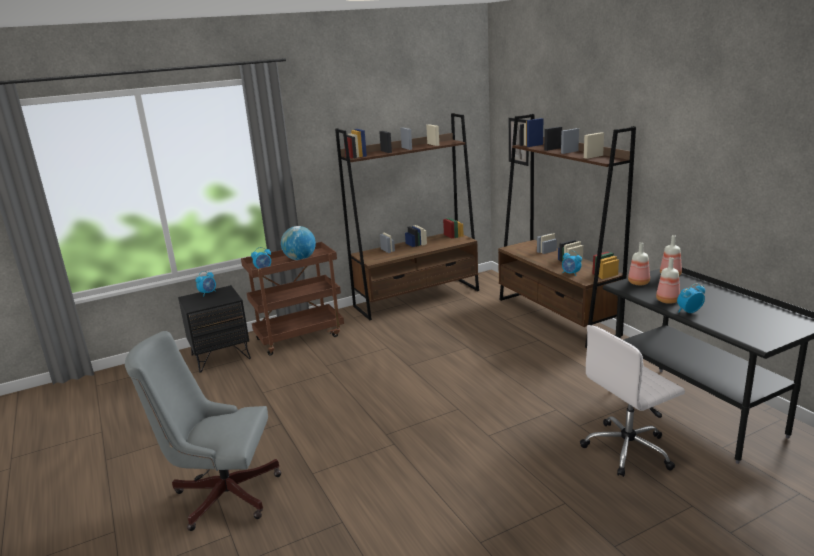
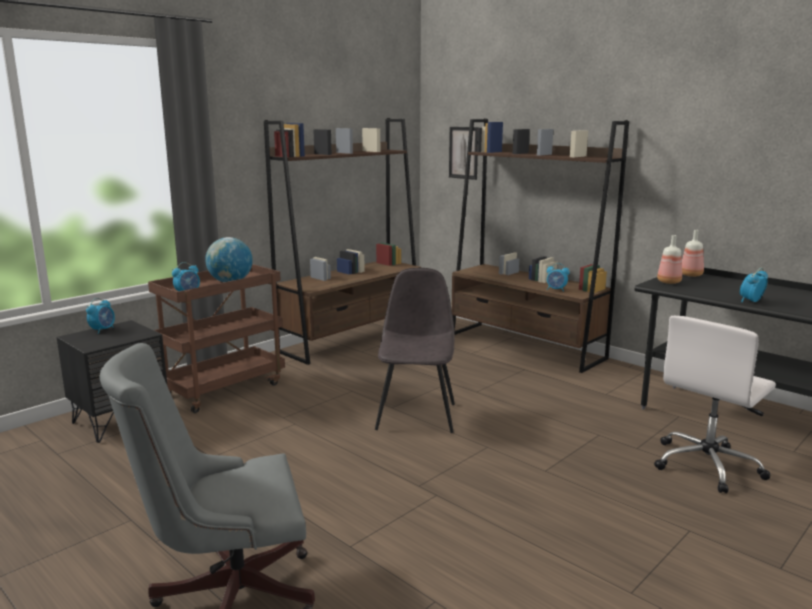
camera: 20 degrees left, 5 degrees down
(422, 374) = (416, 415): none -> grey chair
(668, 301) = (718, 294): bottle -> none

